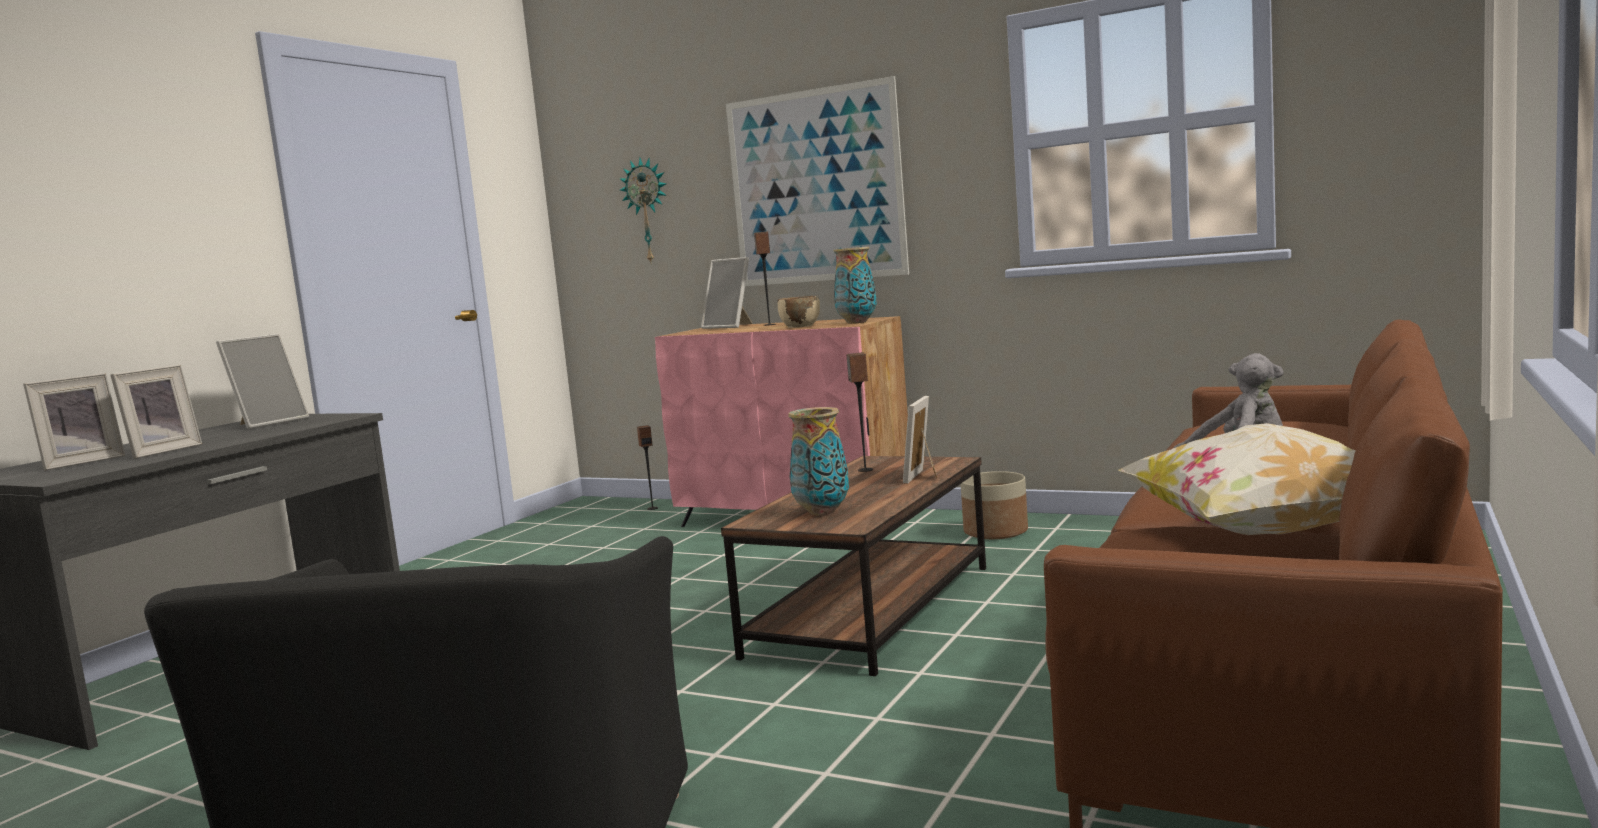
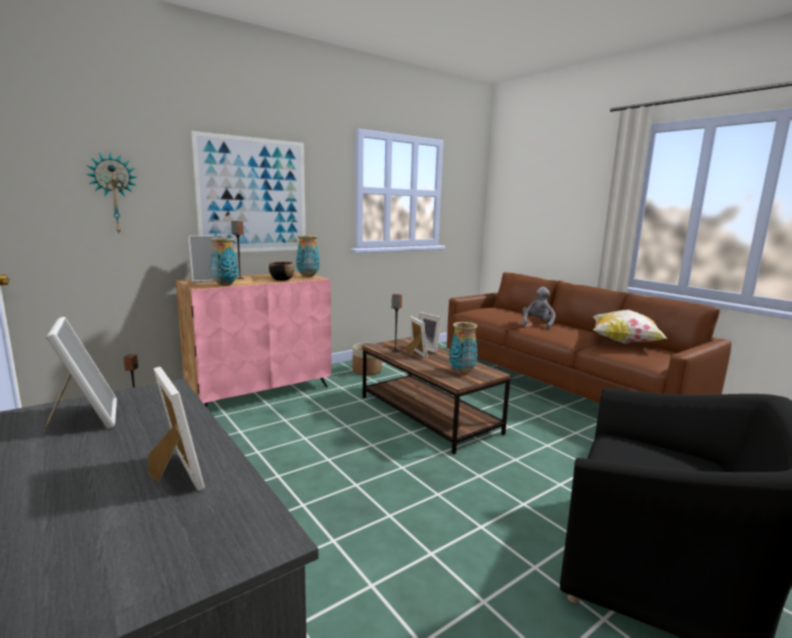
camera: 65 degrees left, 5 degrees up
(81, 462) = (126, 531): picture frame -> picture frame (414, 354)
(711, 331) = (225, 284): none -> vase
(800, 326) = (281, 279): beige bowl -> black bowl

